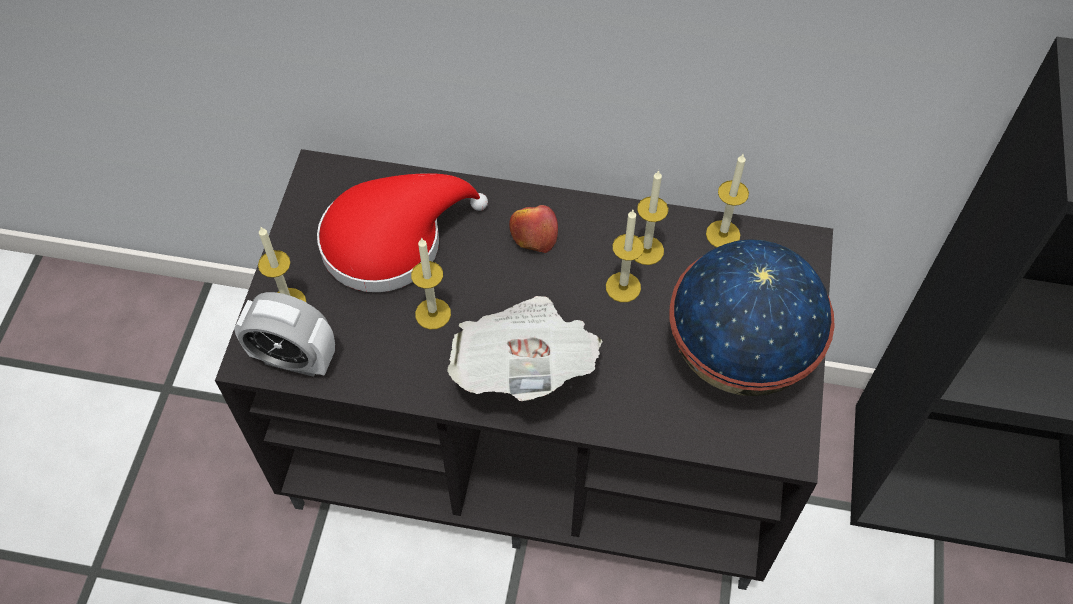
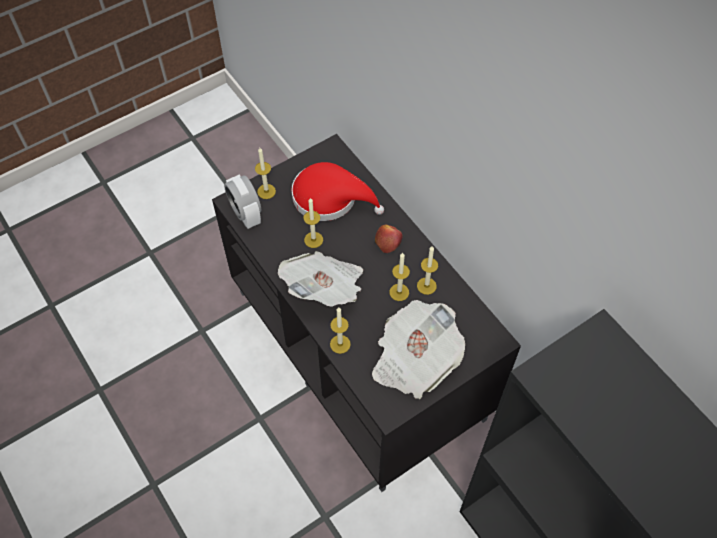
camera: 45 degrees right, 0 degrees up
(723, 234) = (467, 306): candle -> candle (340, 344)
(739, 356) = (414, 360): globe -> newspaper

